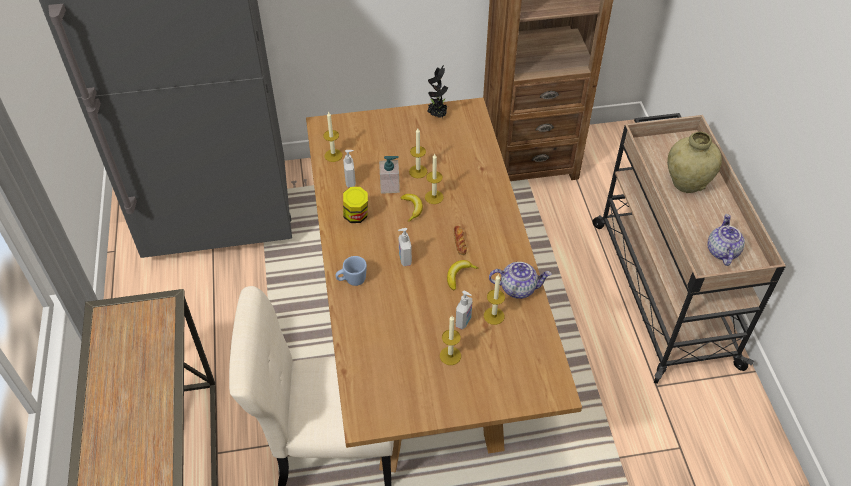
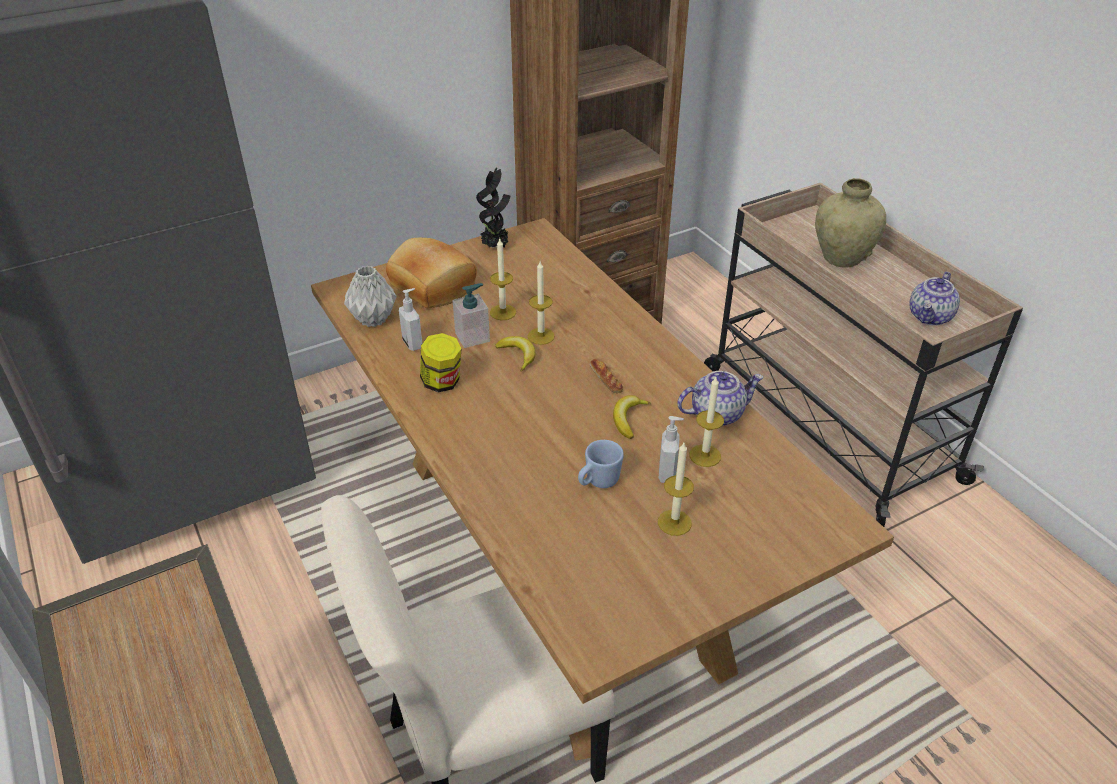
camera: 20 degrees left, 10 degrees down
(333, 155) = (372, 319): candle -> grey vase
(352, 280) = (476, 463): blue mug -> blue mug (598, 482)
(380, 139) = (431, 287): none -> bread
(404, 259) = (540, 418): soap dispenser -> none
(721, 251) = (930, 317): teapot -> teapot turned 135 degrees counterclockwise

